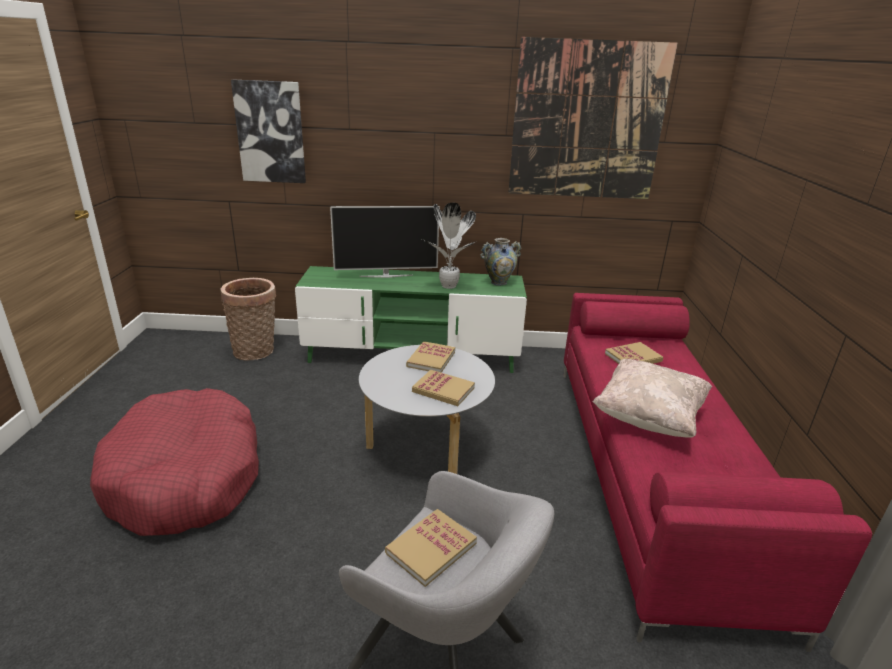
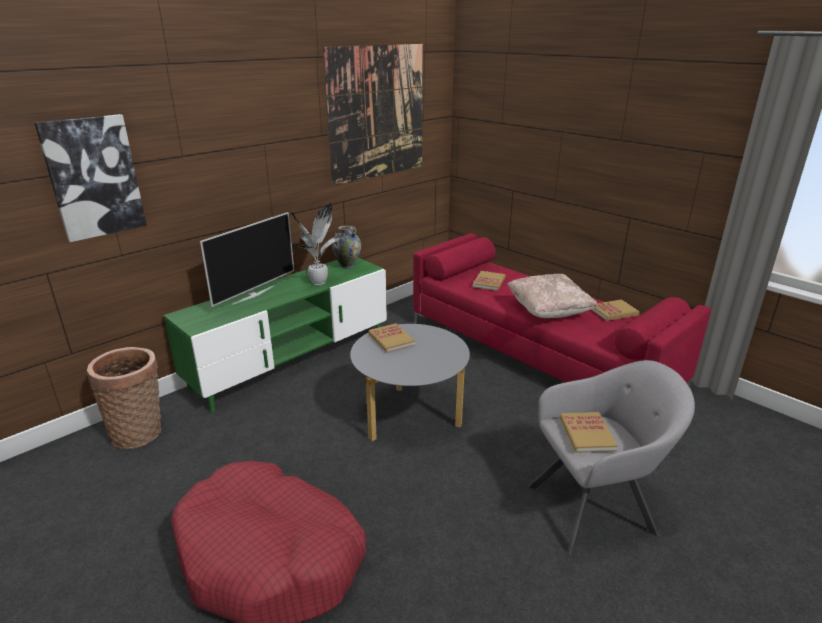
camera: 45 degrees left, 0 degrees up
(443, 390) = (436, 354): book -> book (613, 312)

